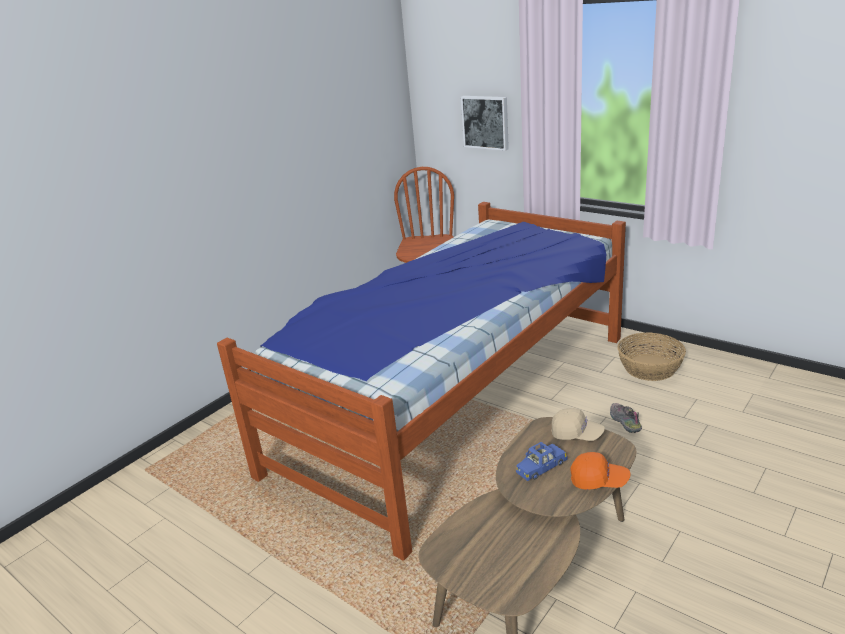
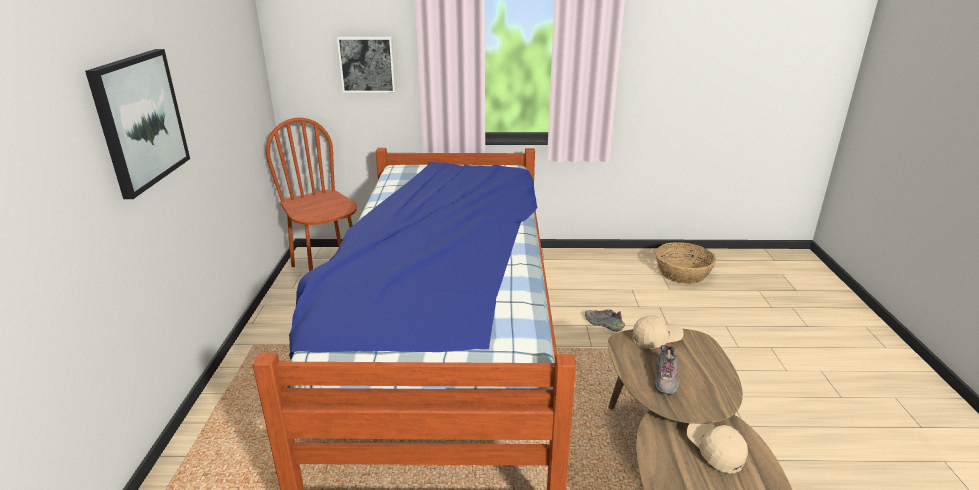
camera: 40 degrees left, 0 degrees up
(247, 165) = (140, 120): none -> picture
(520, 537) = (714, 451): none -> beige cap
(541, 467) = (666, 379): blue toy car -> shoe
(599, 480) = (719, 372): orange cap -> none
(650, 368) = (576, 275): basket -> basket (682, 273)

